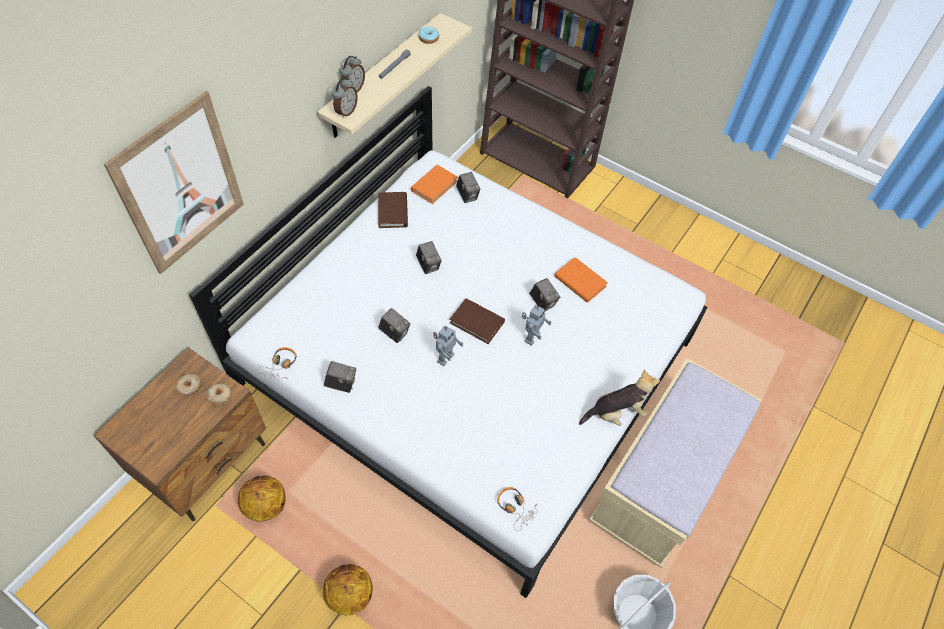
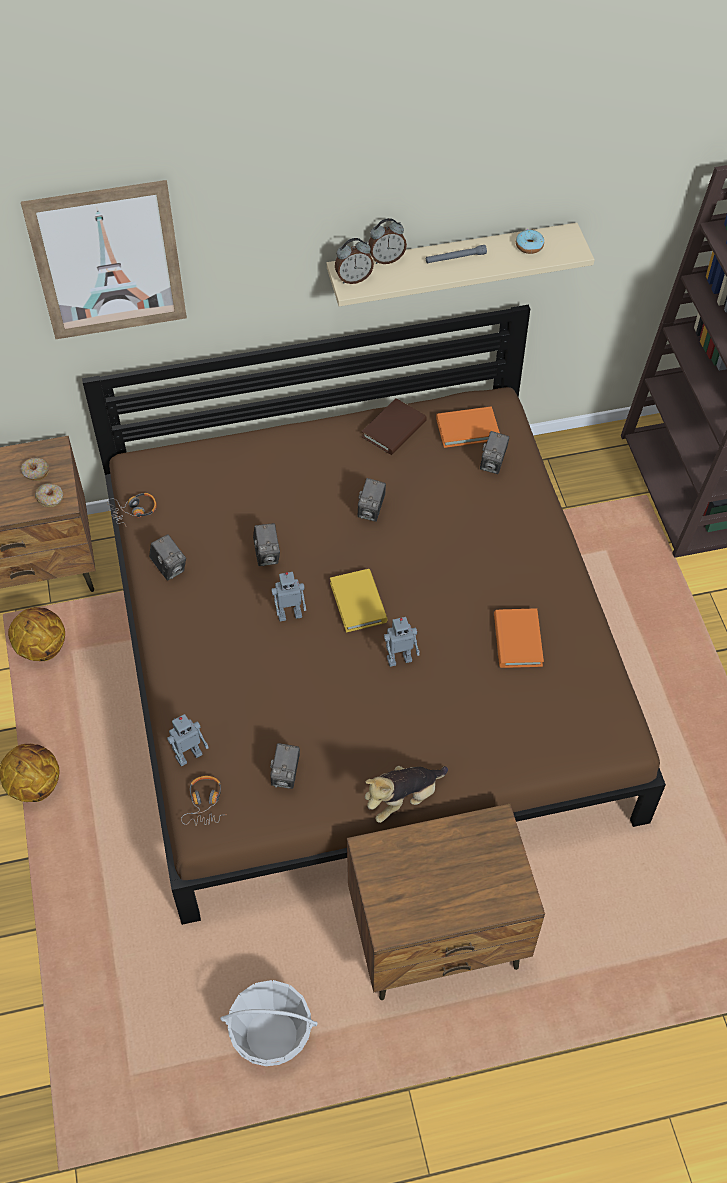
camera: 45 degrees right, 0 degrees up
(469, 362) = (364, 658): white bed -> brown bed
(475, 487) = (188, 755): none -> toy robot
(477, 322) = (358, 602): brown book -> yellow book
(543, 302) = (451, 632): camera -> camera (286, 774)
(616, 412) = (403, 798): plush toy -> plush toy turned 120 degrees clockwise
(660, 481) = (438, 937): beige bench -> brown nightstand

